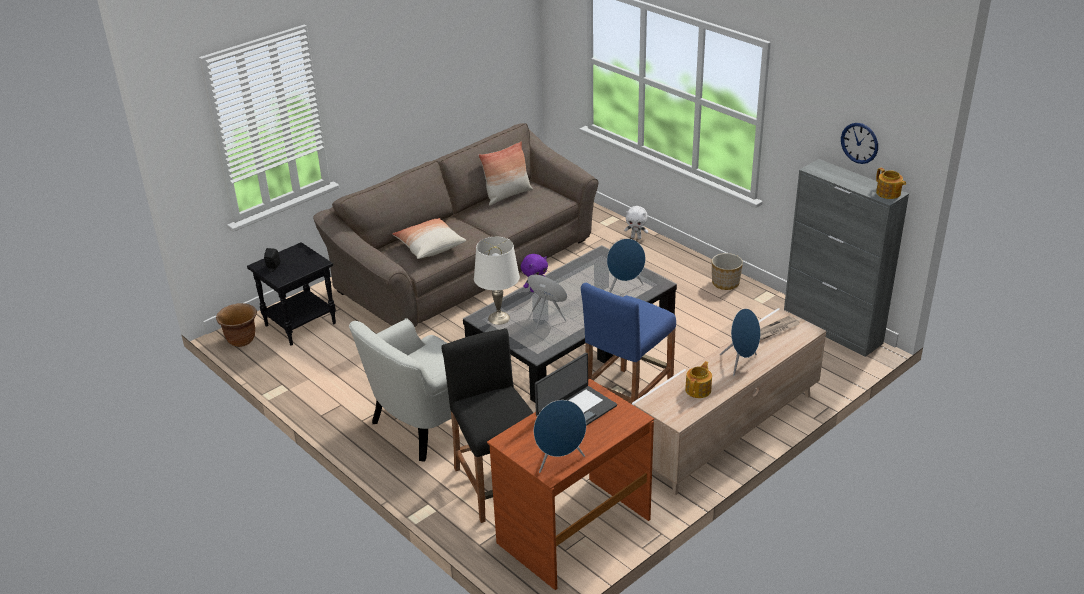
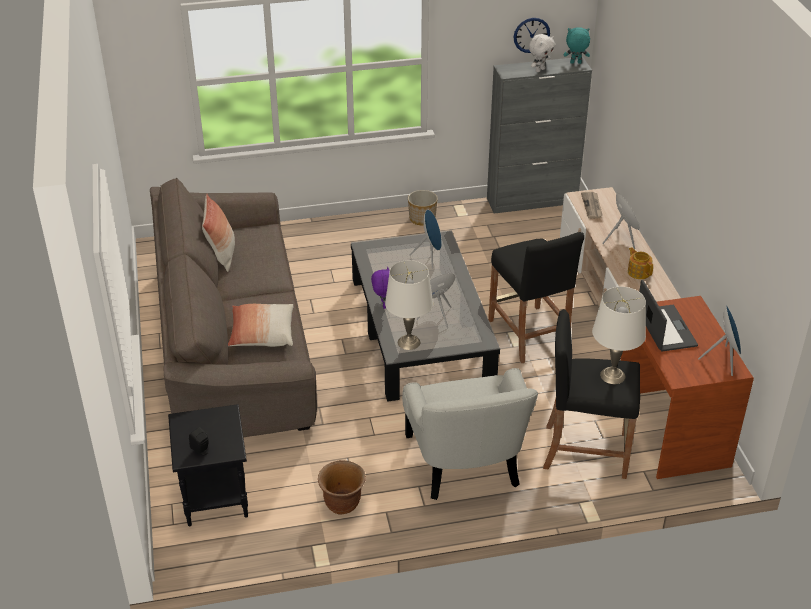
camera: 60 degrees left, 5 degrees up
(242, 340) = (197, 554): brown planter -> brown planter (342, 504)
(500, 413) = (612, 375): none -> white table lamp
(627, 398) = (529, 334): blue stool -> black stool
(636, 237) = (303, 231): white plush toy -> white plush toy (539, 70)
(888, 193) = (575, 63): teapot -> turquoise plush toy

